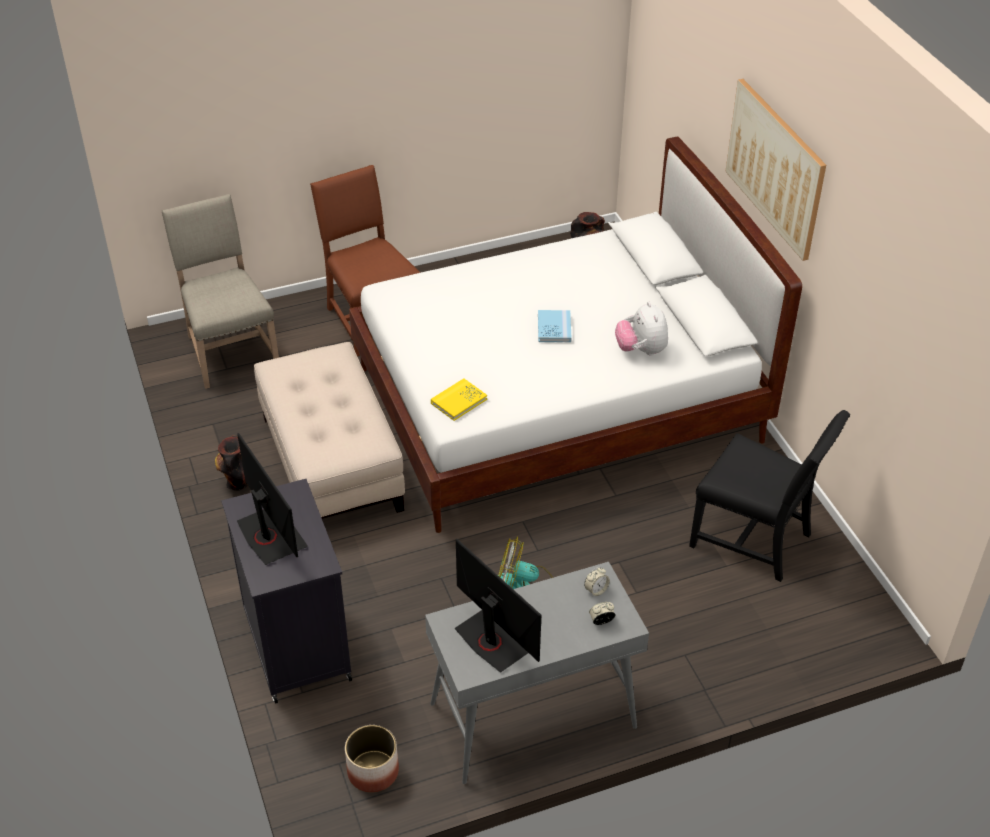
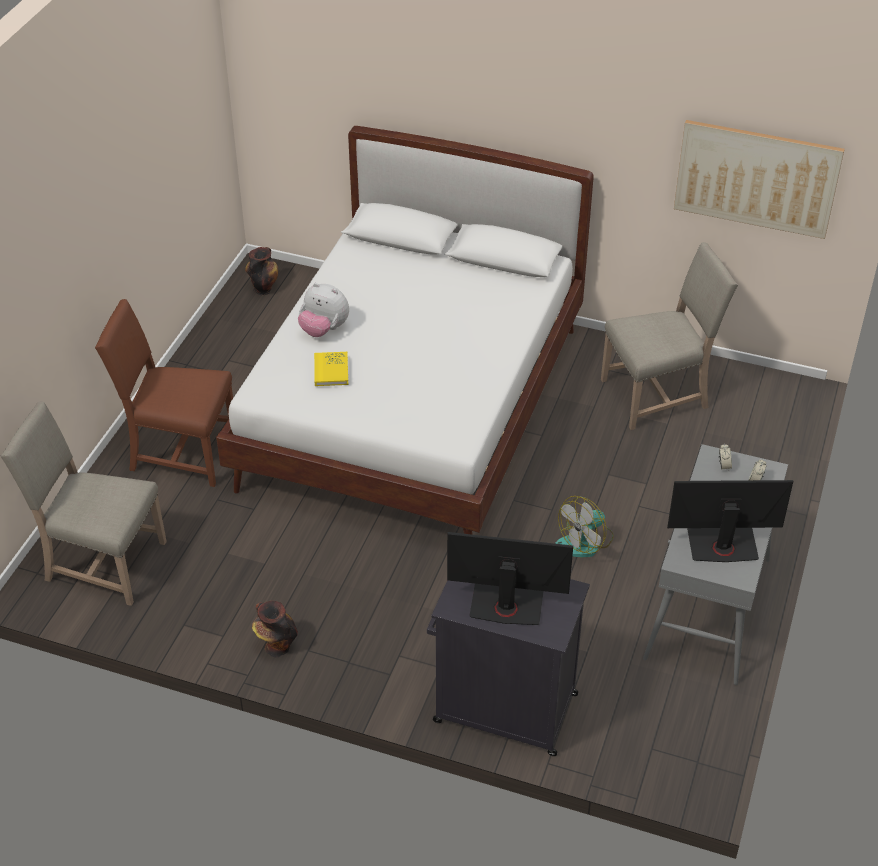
camera: 50 degrees left, 0 degrees up
(333, 462) = (324, 572): beige ottoman -> none
(372, 771) = (677, 732): planter -> none
(459, 401) = (441, 426): yellow book -> yellow book (331, 371)
(554, 328) = (419, 331): blue book -> none
(641, 350) = (496, 304): plush toy -> plush toy (324, 330)
(755, 539) = (658, 395): black chair -> beige chair
(775, 167) = (518, 93): picture -> picture (756, 178)

